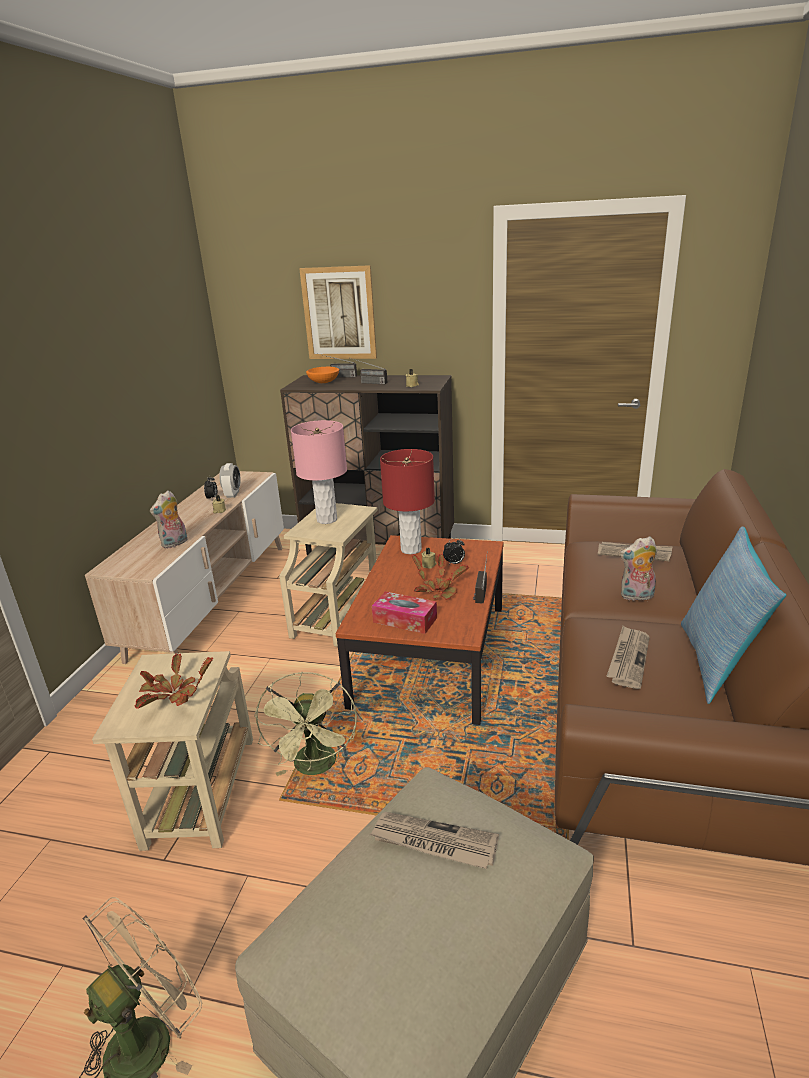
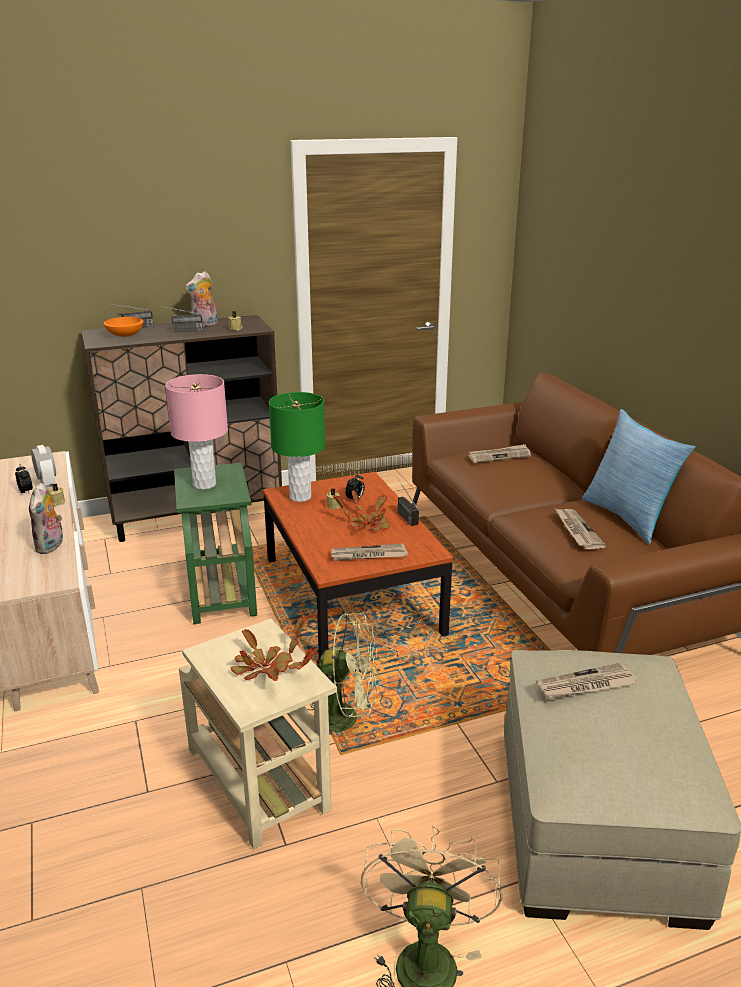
camera: 35 degrees left, 0 degrees up
(316, 768) = (346, 718): green fan -> green fan turned 45 degrees counterclockwise
(337, 614) = (221, 588): beige side table -> green side table
(339, 313) = (124, 255): picture -> none
(405, 620) = (368, 555): tissue box -> newspaper
(411, 549) = (300, 497): red table lamp -> green table lamp
(636, 596) = (532, 488): plush toy -> plush toy (205, 325)

